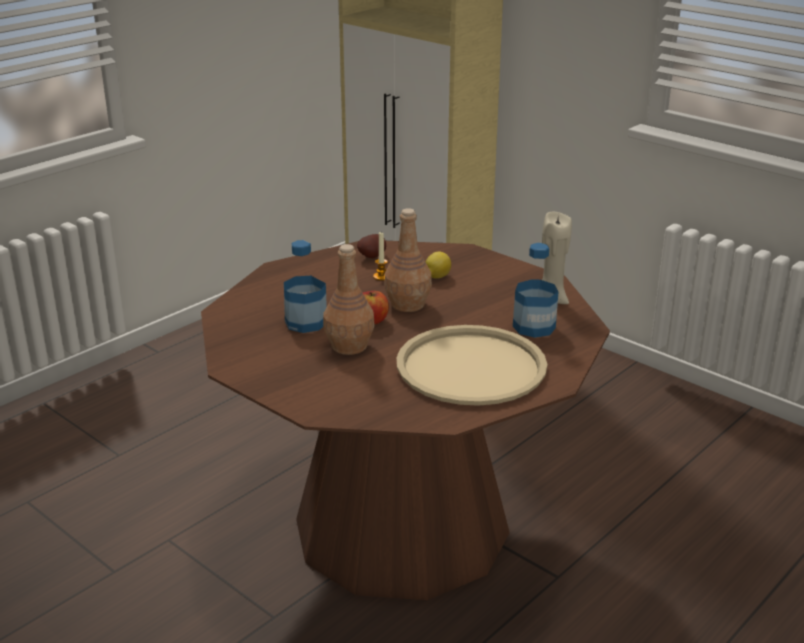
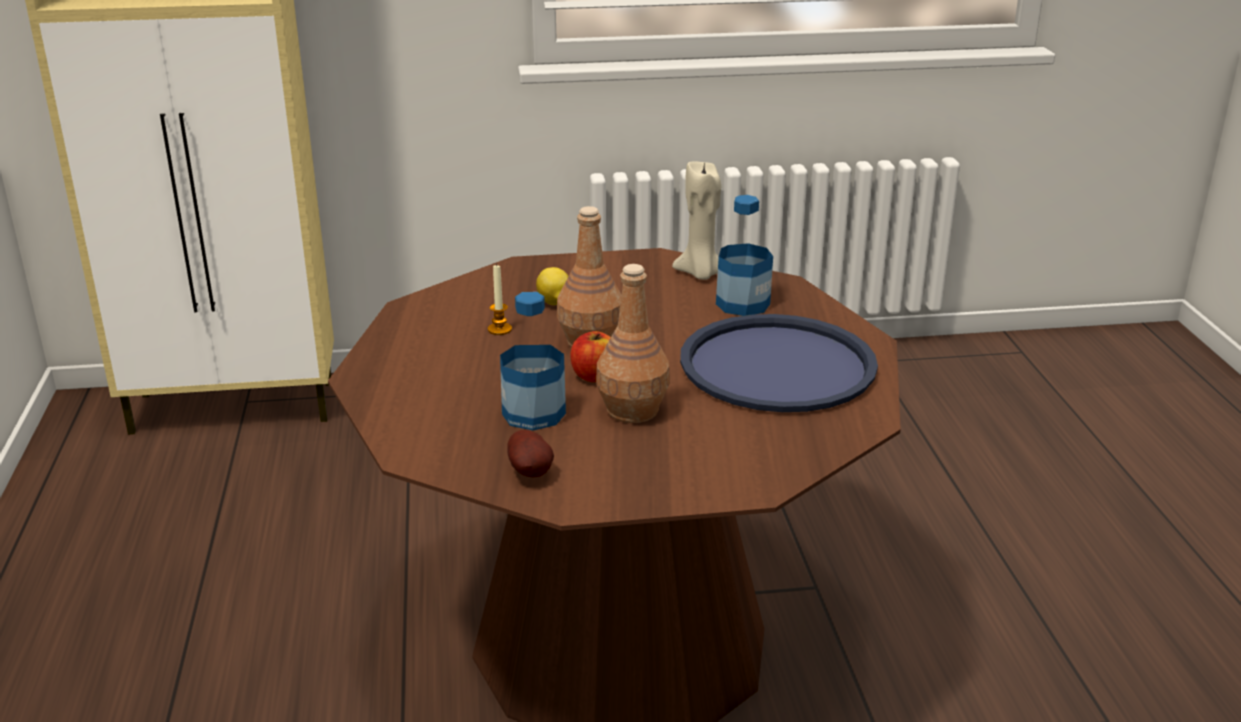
camera: 50 degrees left, 0 degrees up
(373, 257) = (443, 314): potato -> potato (531, 473)
(471, 367) = (777, 365): beige tray -> blue tray

